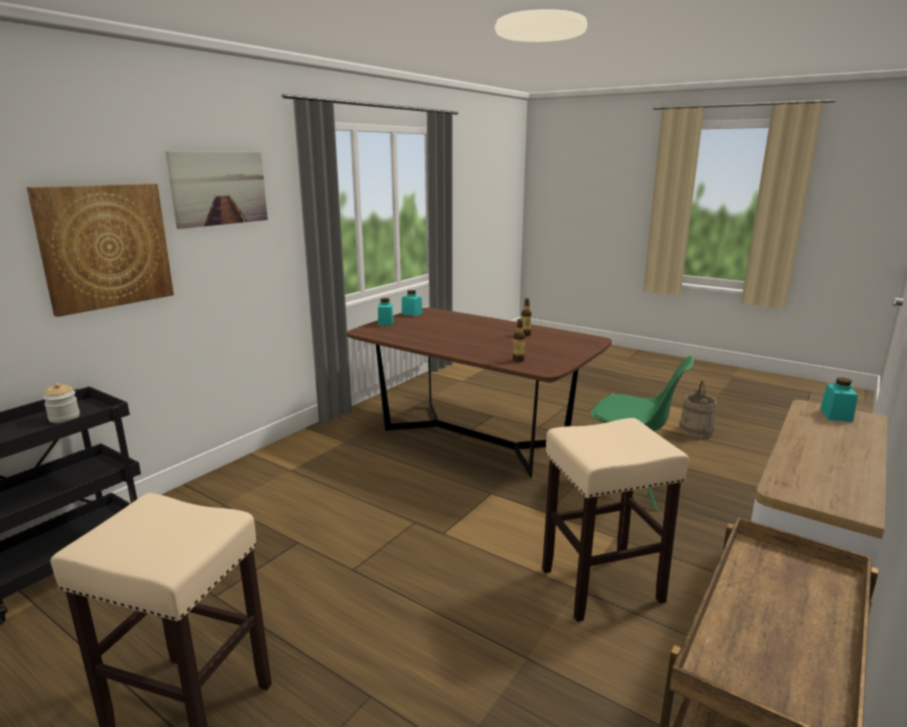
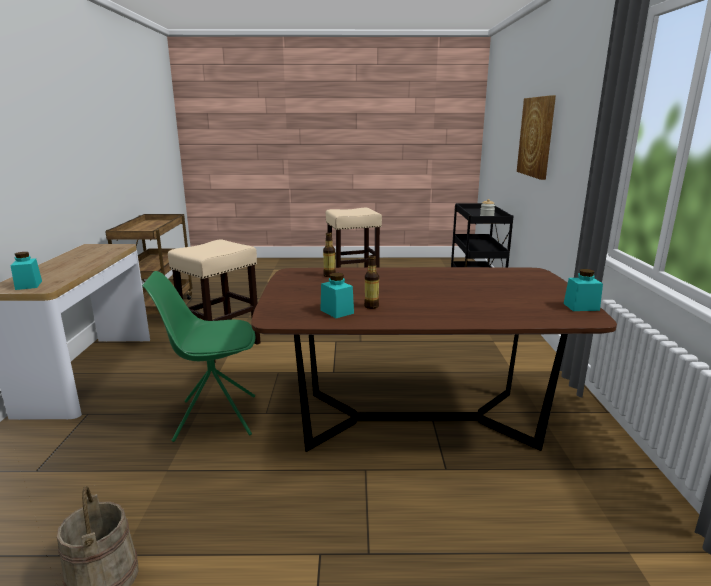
camera: 145 degrees right, 0 degrees up
(219, 188) = (579, 99): picture -> none
(385, 323) = (553, 285): turquoise jar -> turquoise jar (337, 311)

